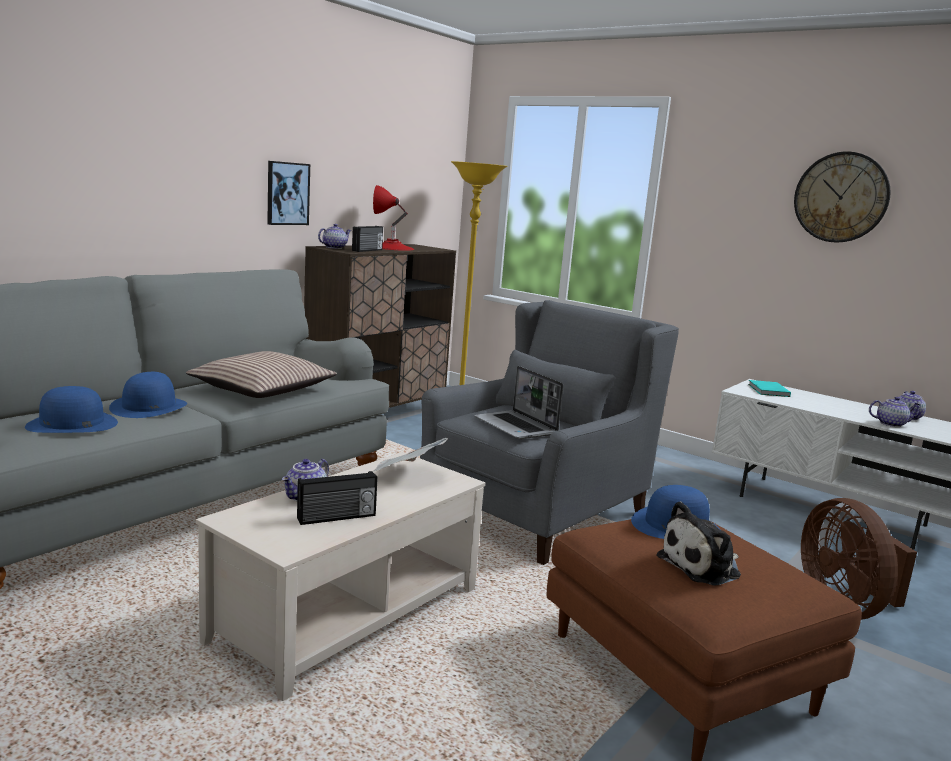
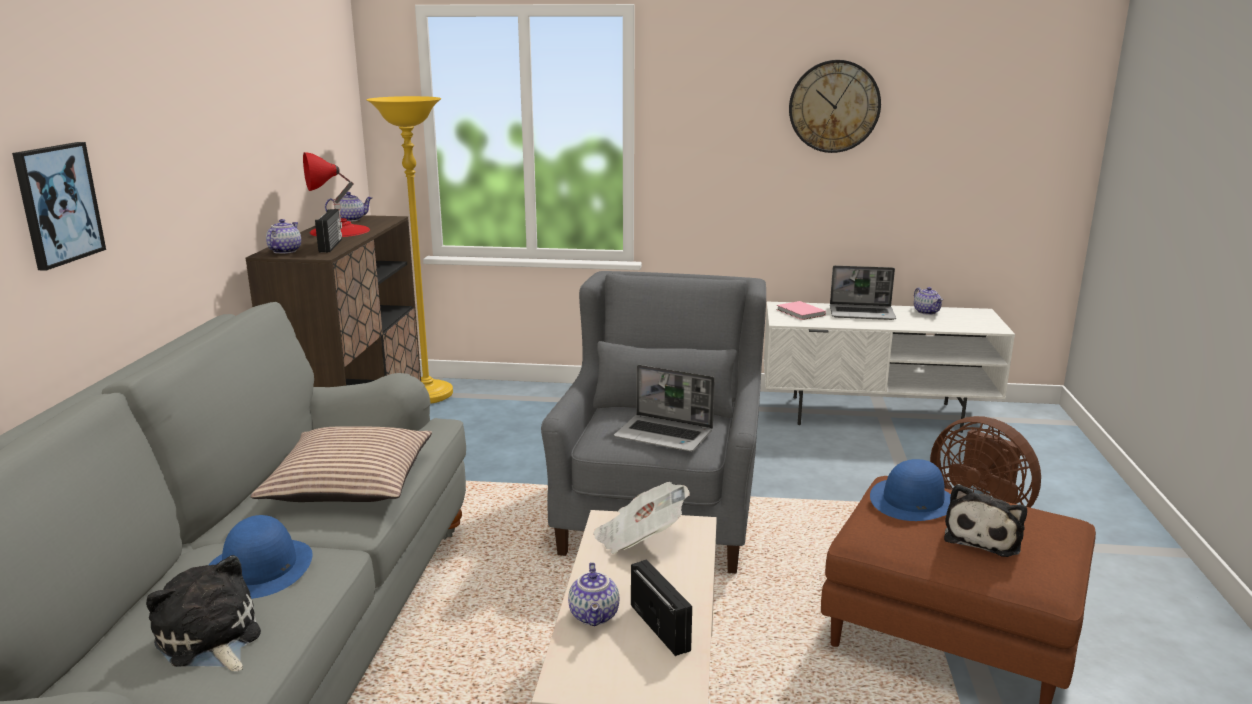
camera: 30 degrees left, 5 degrees up
(71, 424) = (210, 640): blue hat -> plush toy
(287, 193) = (212, 191): picture -> picture (58, 204)
(337, 518) = (661, 627): radio -> radio turned 60 degrees counterclockwise
(768, 391) = (801, 313): turquoise book -> pink book
(832, 404) = (862, 313): none -> laptop
(891, 424) = (927, 324): teapot -> teapot (350, 219)

